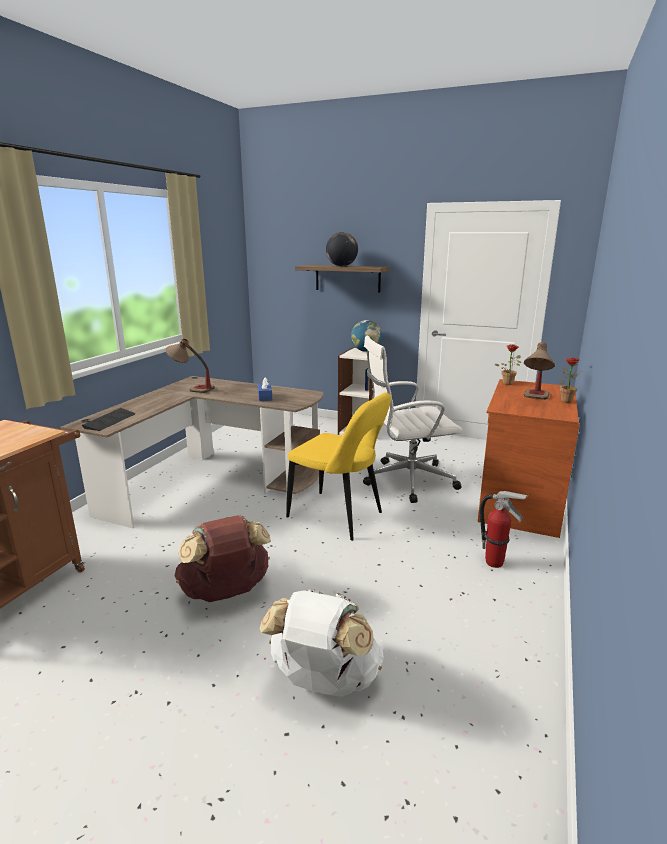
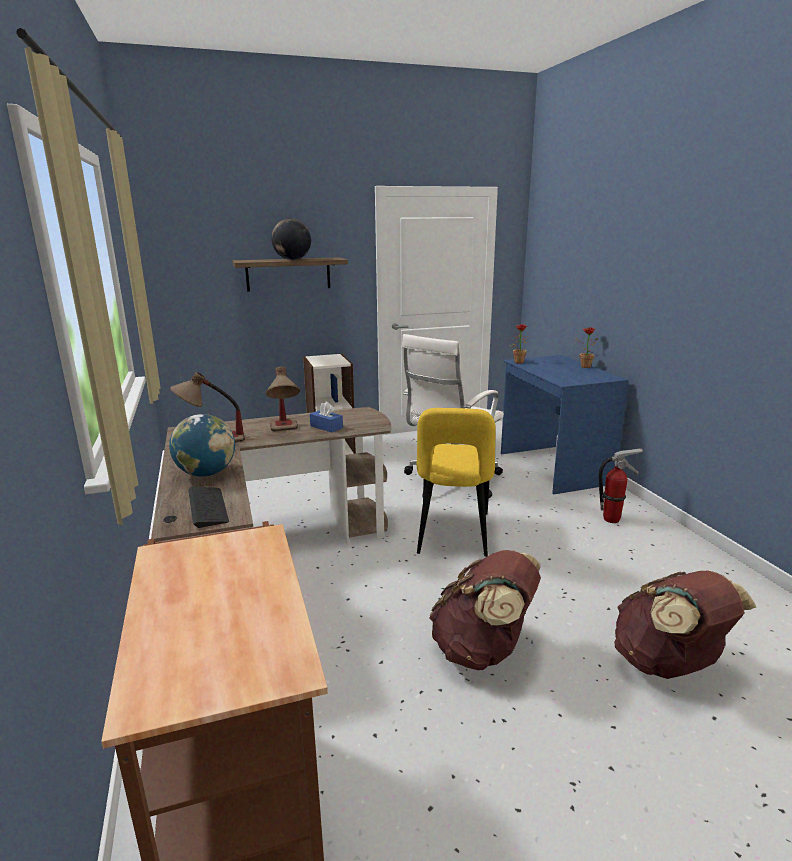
camera: 40 degrees left, 0 degrees up
(324, 680) = (667, 665): white backpack -> brown backpack
(338, 516) = (453, 535): yellow chair -> yellow chair turned 105 degrees clockwise
(366, 351) = (327, 357): globe -> globe (206, 473)
(519, 502) = (552, 468): brown desk -> blue desk
(535, 399) = (566, 370): table lamp -> table lamp (285, 431)

